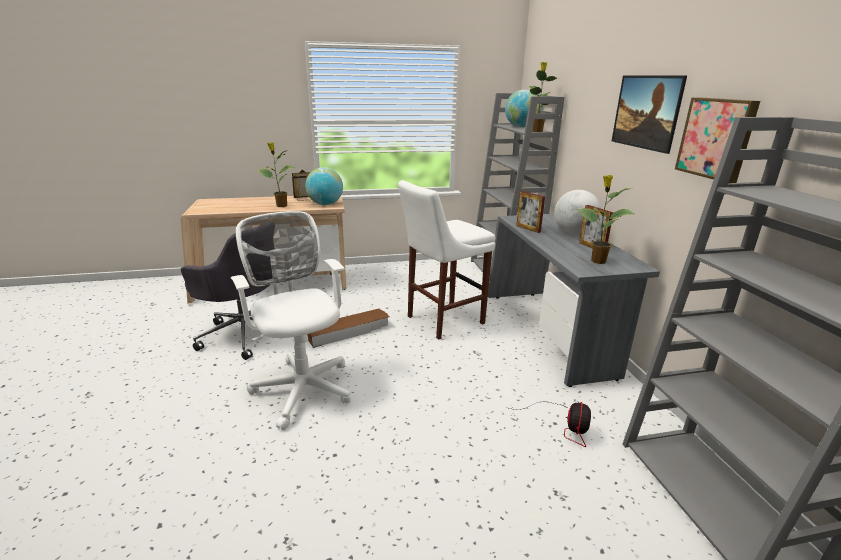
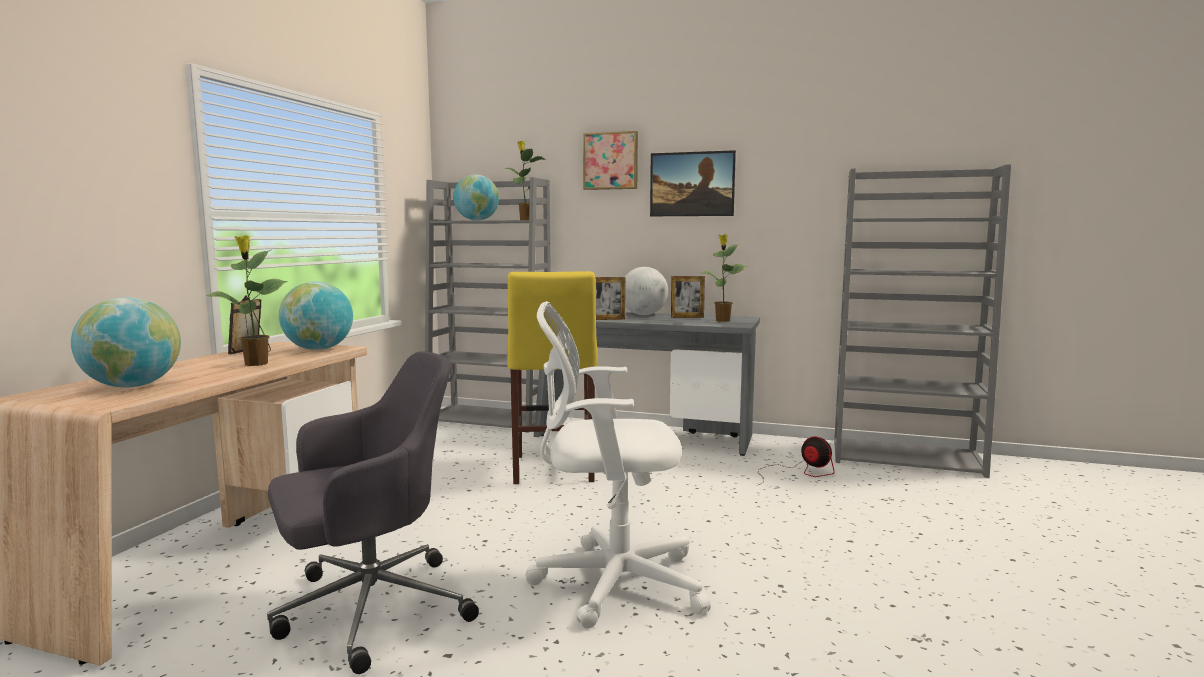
camera: 60 degrees left, 15 degrees down
(226, 205) = (132, 386): none -> globe
(348, 331) = (498, 526): brown storage box -> none
(442, 320) = (553, 470): white stool -> yellow stool
(717, 138) = (783, 196): picture -> picture (611, 161)

